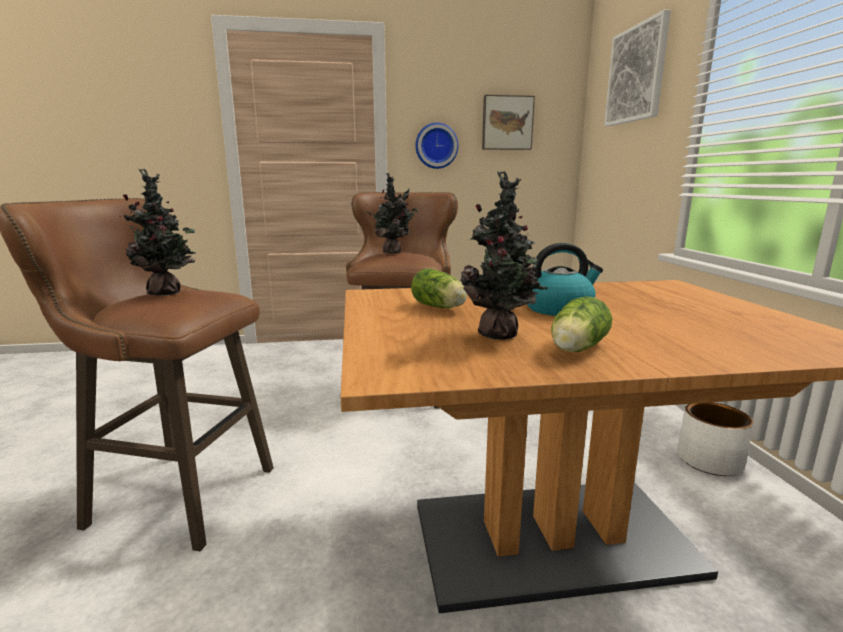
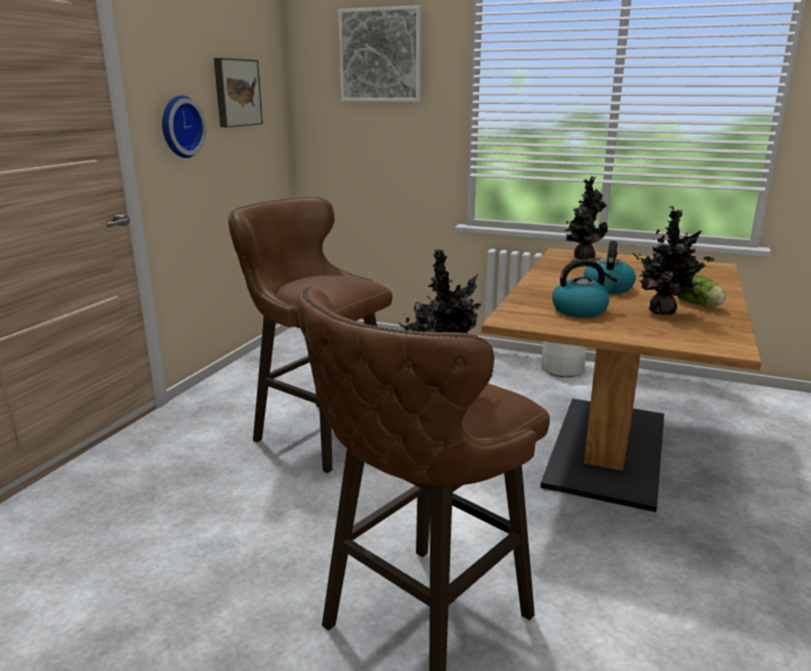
camera: 60 degrees left, 5 degrees up
(393, 252) = (319, 280): potted plant -> potted plant (582, 257)
(440, 307) = (580, 310): lettuce -> kettle

